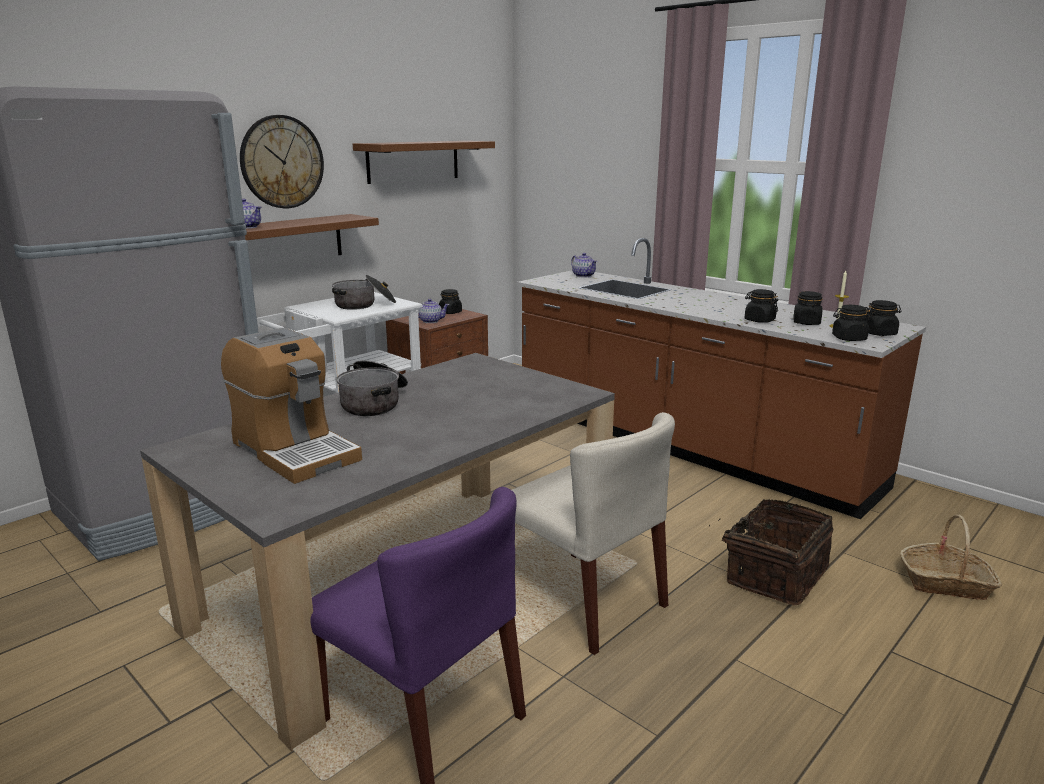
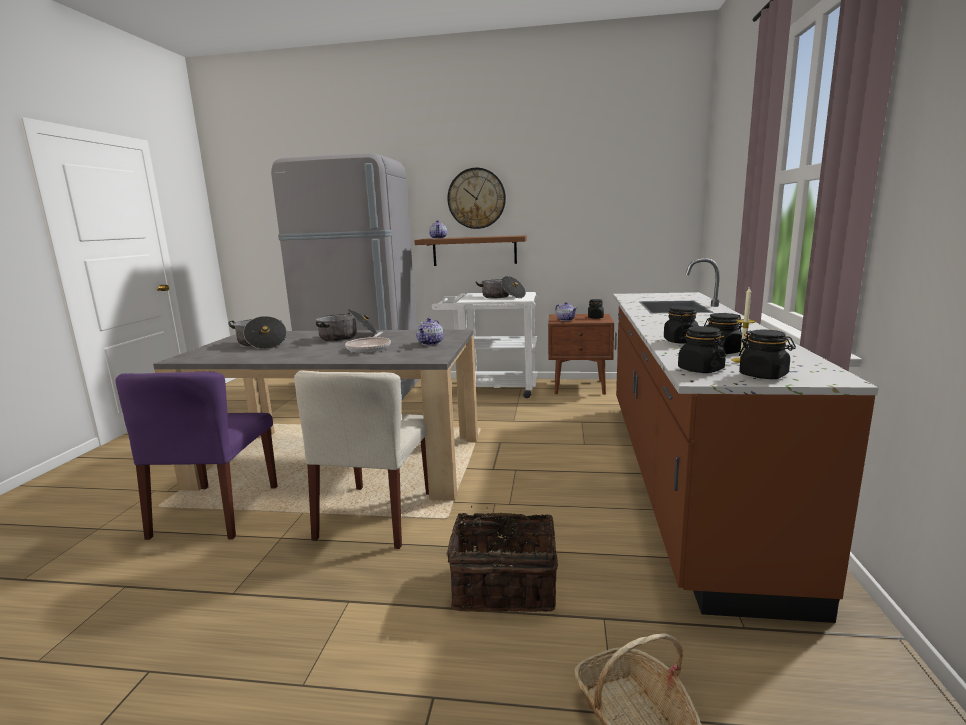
camera: 55 degrees right, 5 degrees down
(294, 451) = (261, 344): coffee machine -> cooking pot
(413, 161) = (587, 197): brown shelf -> none
(471, 404) = (370, 348): none -> frying pan
(583, 275) = (681, 296): teapot -> teapot (431, 343)

